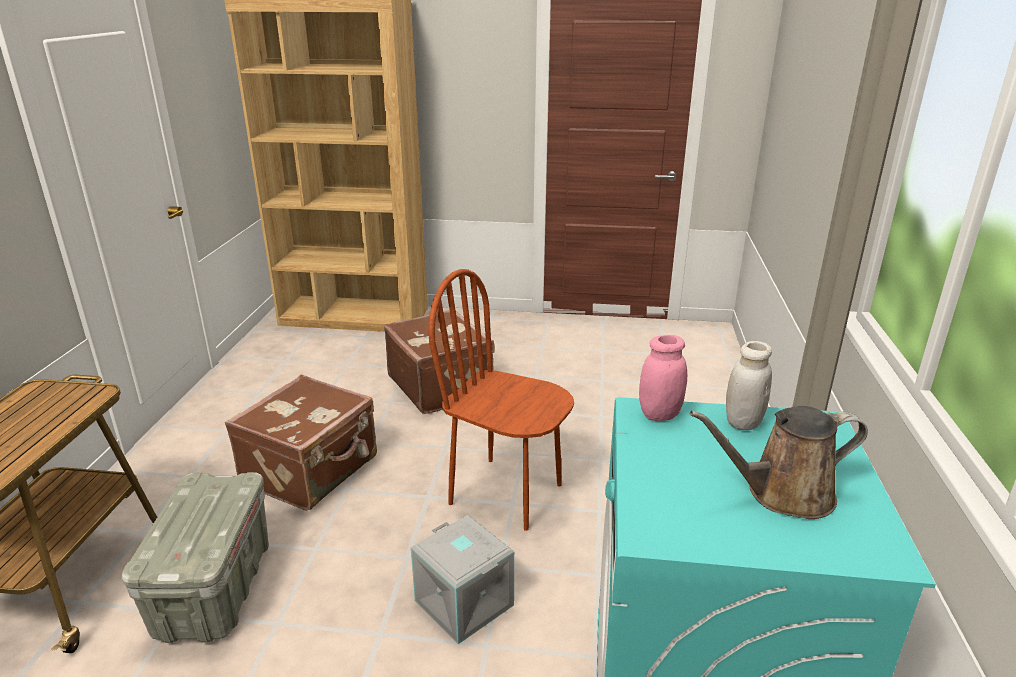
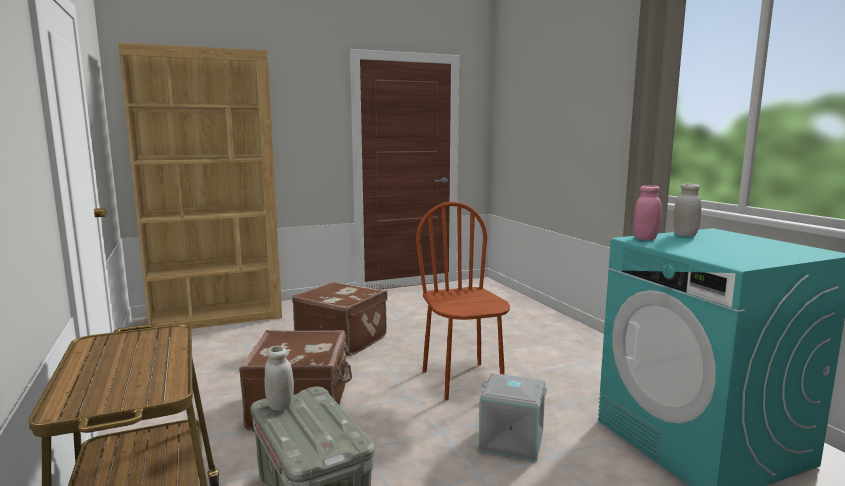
camera: 30 degrees left, 15 degrees down
(198, 488) = (280, 405): none -> white jar
(506, 493) = (463, 381): brown chair -> brown chair turned 75 degrees clockwise
(782, 494) = (753, 247): brown watering can -> none

